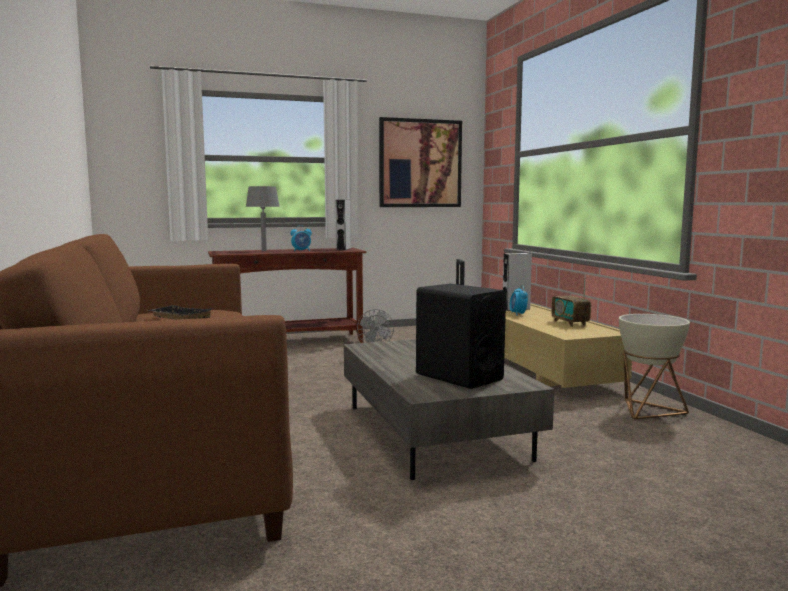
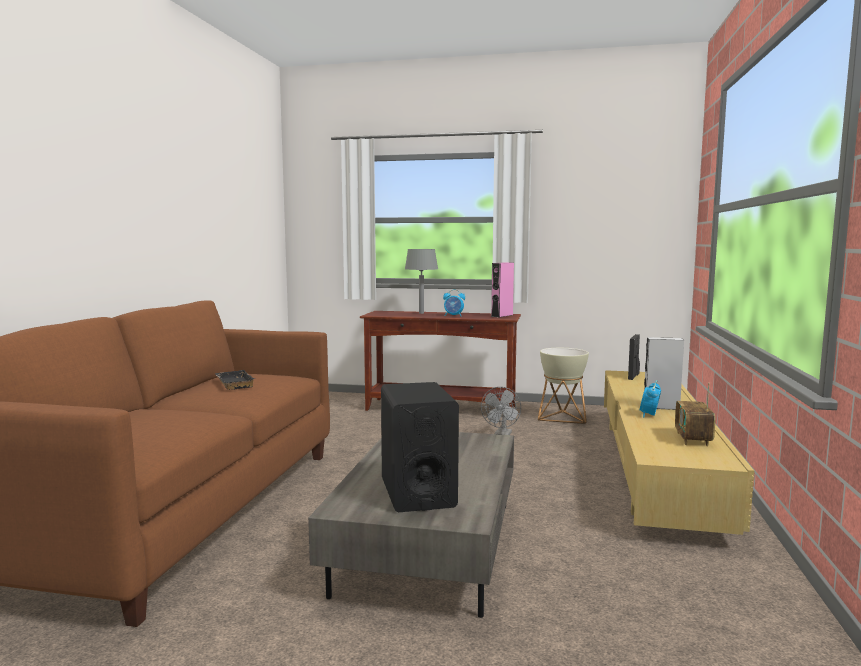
camera: 30 degrees right, 0 degrees up
(343, 249) = (502, 315): grey speaker -> pink speaker
(420, 163) = (610, 220): picture -> none
(648, 410) = (738, 585): planter -> planter (562, 418)

